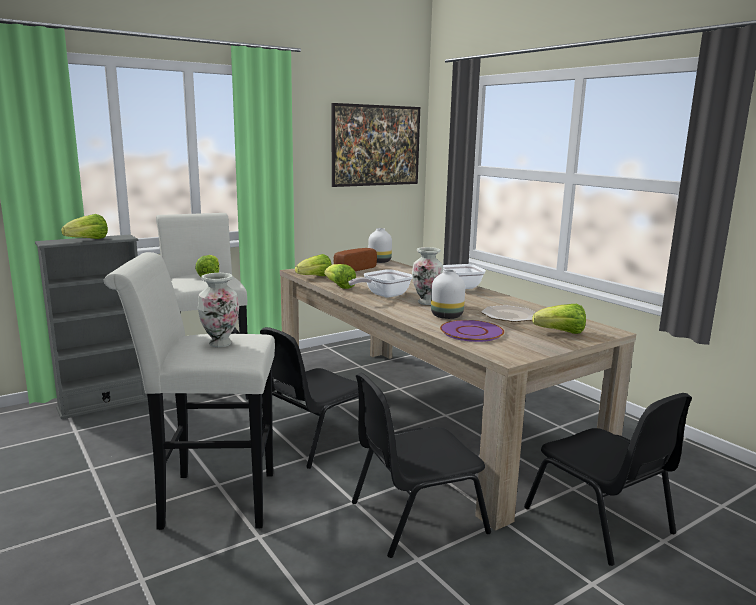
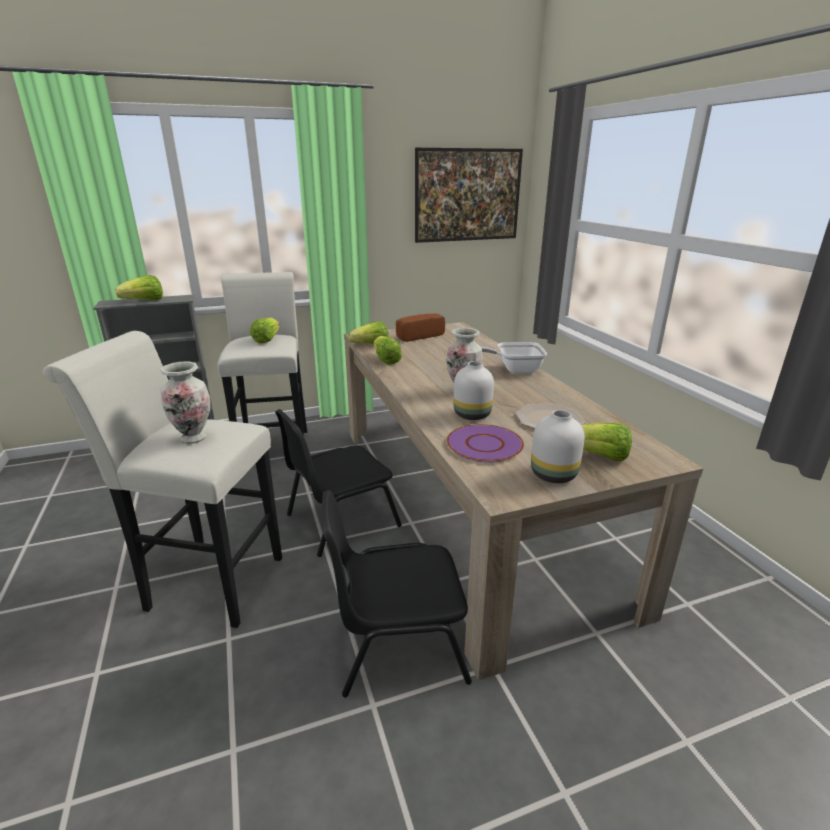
camera: 15 degrees right, 10 degrees up
(379, 261) = (453, 327): white vase -> white vase (552, 474)
(383, 295) = (422, 376): frying pan -> none
(600, 521) = (612, 692): black chair -> none

